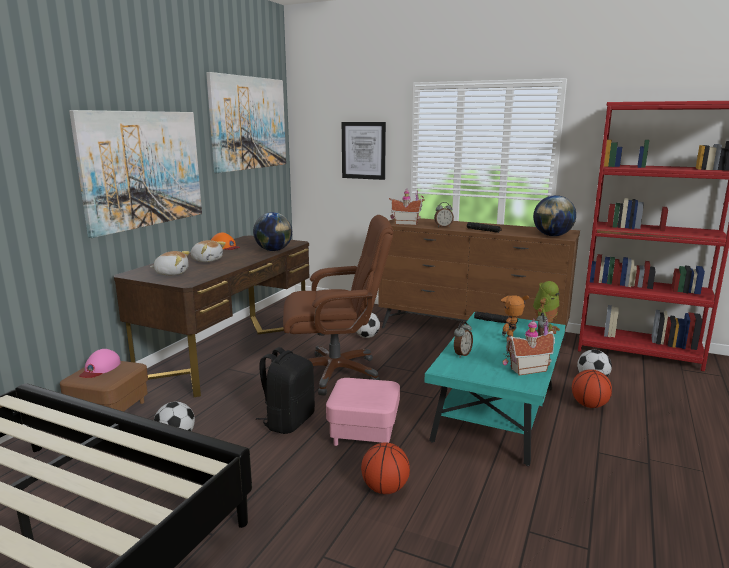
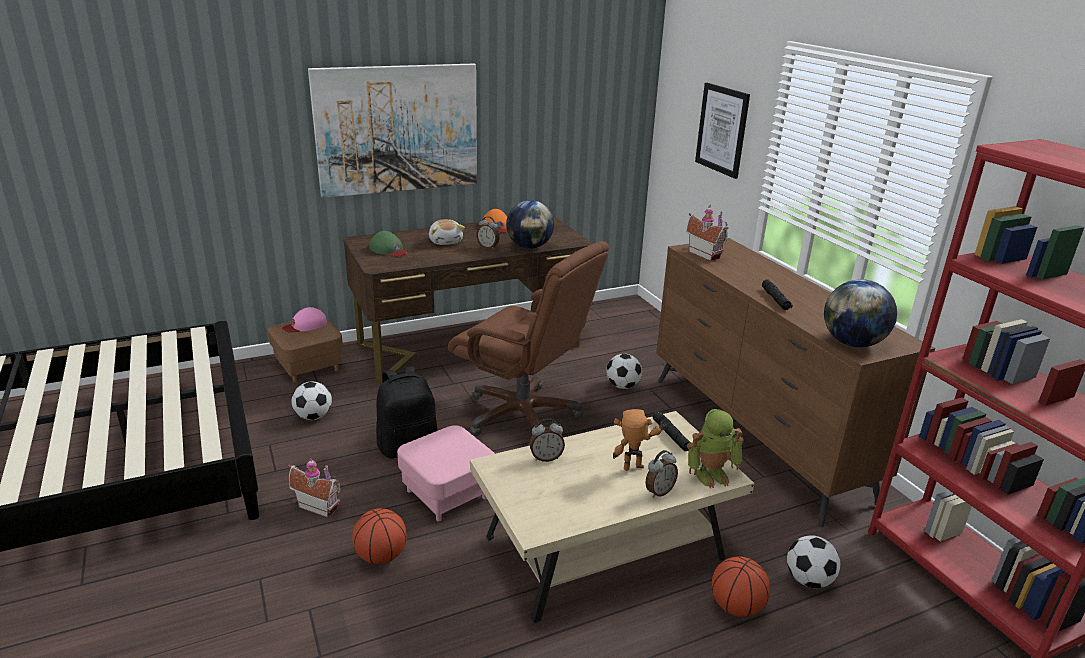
camera: 40 degrees right, 10 degrees up
(172, 273) = (388, 250): plush toy -> green cap
(248, 123) = (576, 73): picture -> none
(443, 226) = (739, 274): alarm clock -> alarm clock (488, 247)
(496, 414) = (603, 550): turquoise coffee table -> beige coffee table
(526, 369) = (574, 511): toy house -> toy house (319, 505)

